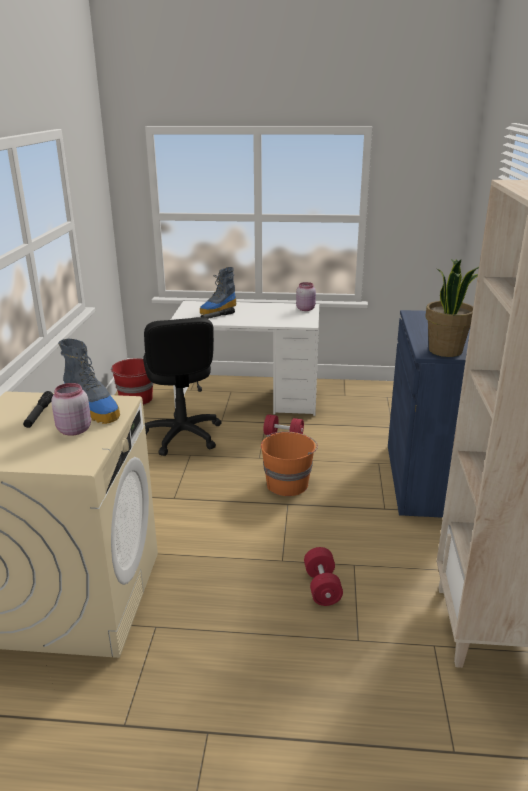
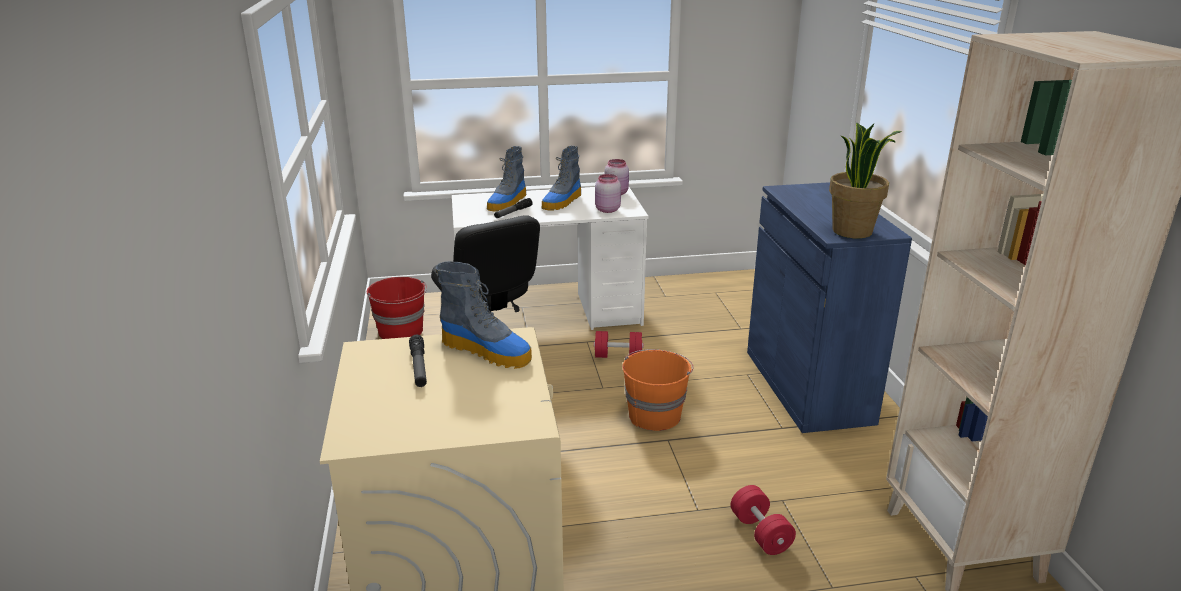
camera: 15 degrees left, 0 degrees up
(73, 430) = (483, 382): pink jar -> pink jar (607, 210)
(259, 312) = (562, 202): none -> boot

